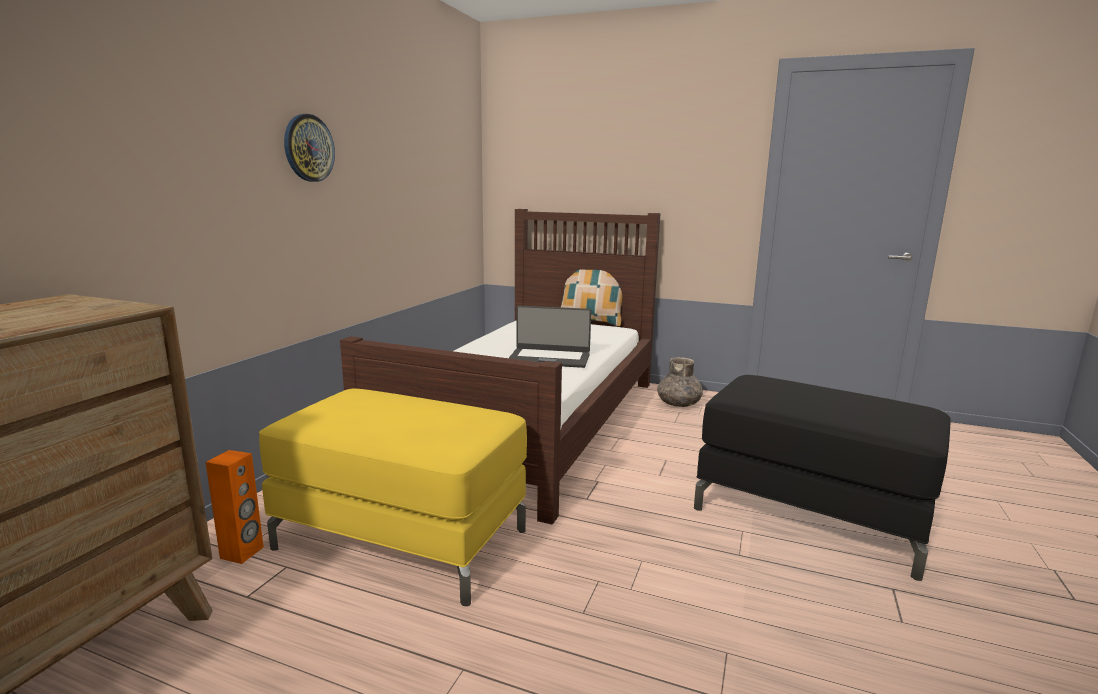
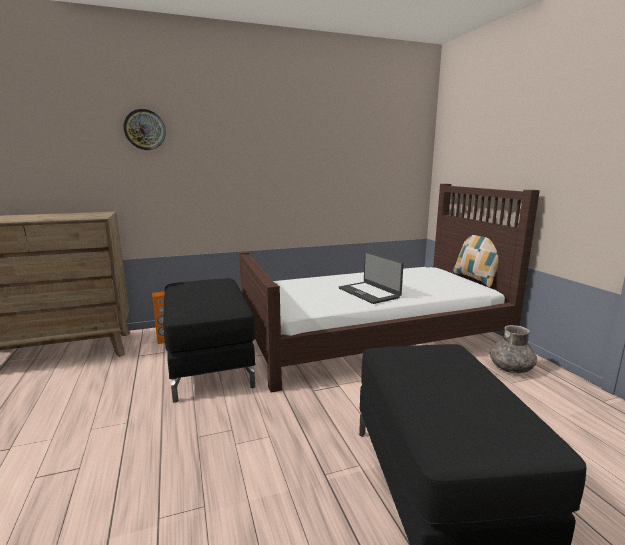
camera: 50 degrees right, 0 degrees up
(308, 148) = (257, 147): wall clock -> wall clock (145, 130)
(404, 539) = (210, 363): yellow ottoman -> black ottoman

